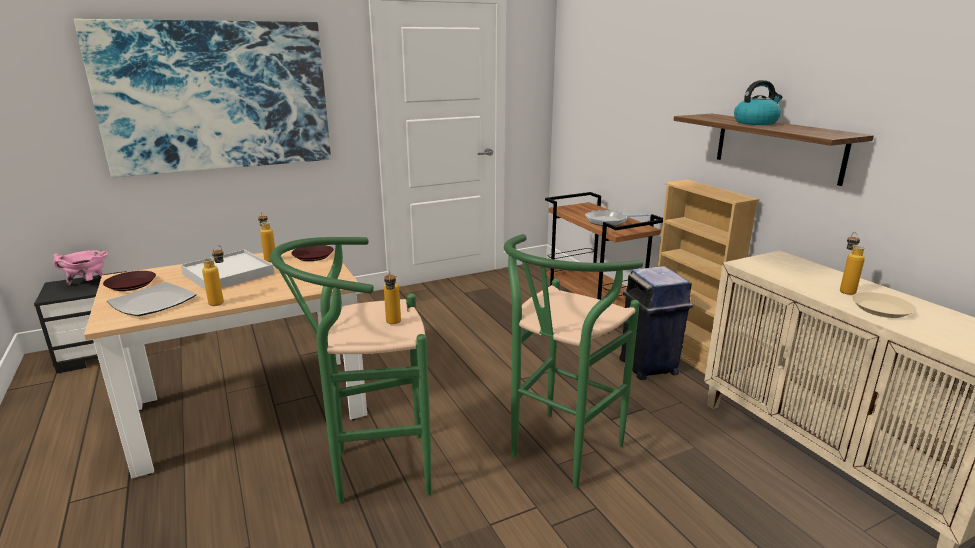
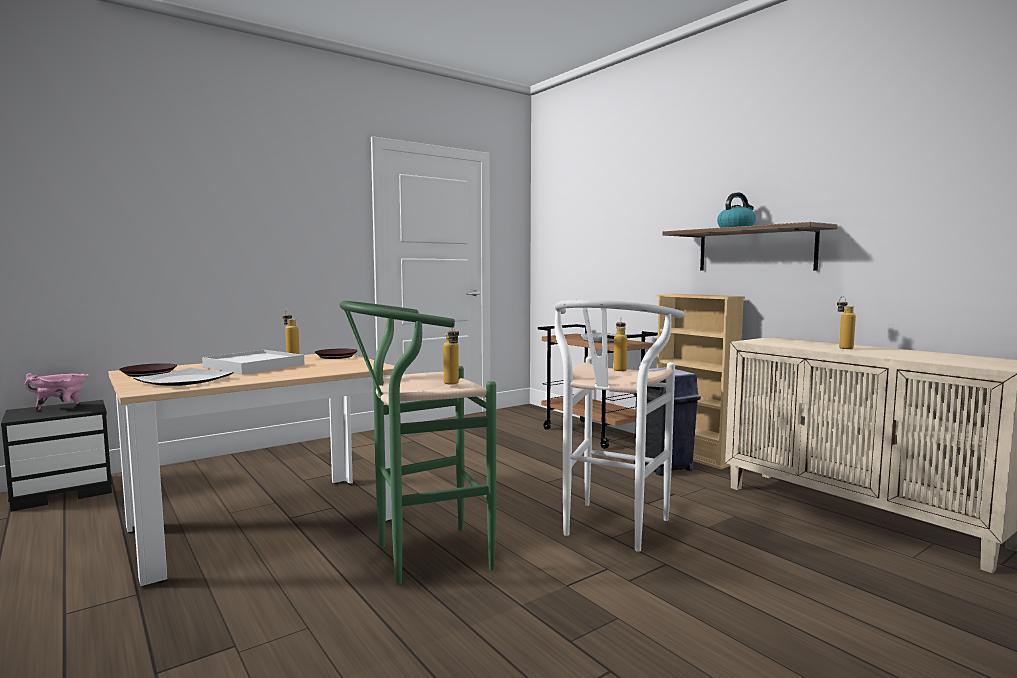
camera: 10 degrees left, 15 degrees down
(217, 97) = (223, 222): picture -> none
(220, 301) = (260, 378): bottle -> bottle (619, 369)
(559, 454) = (610, 530): green stool -> white stool
(882, 309) = (881, 353): beige plate -> none

